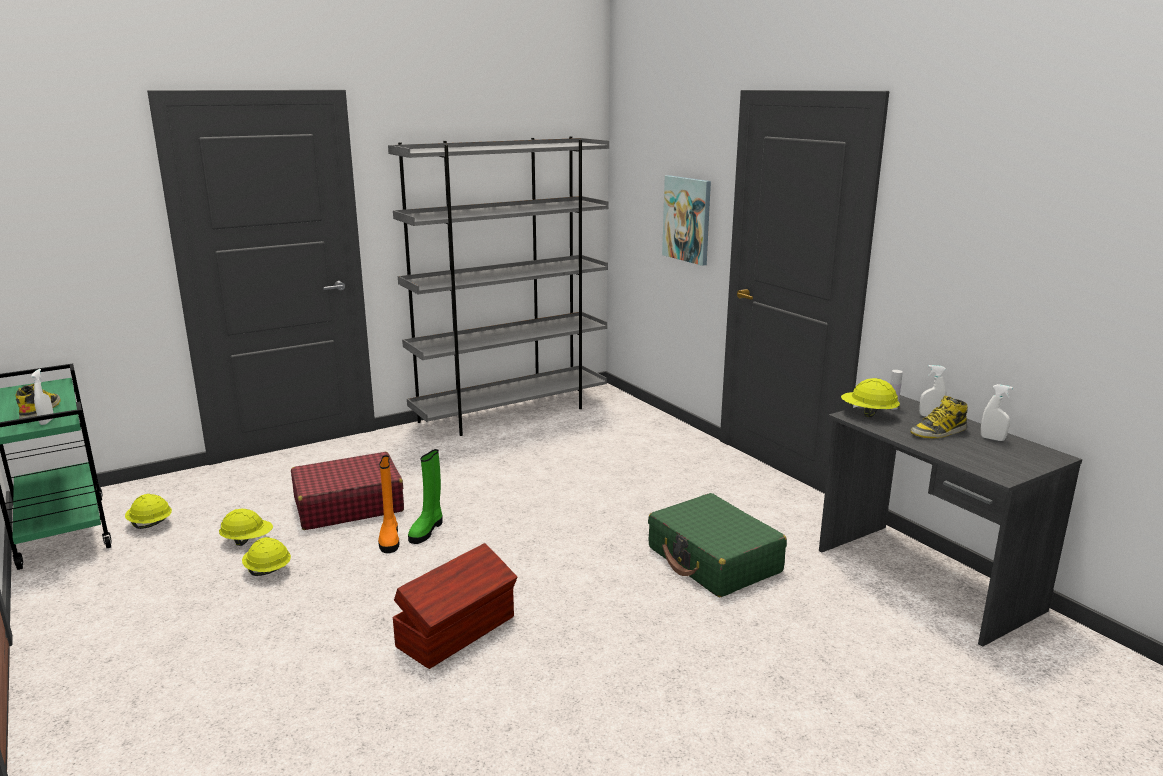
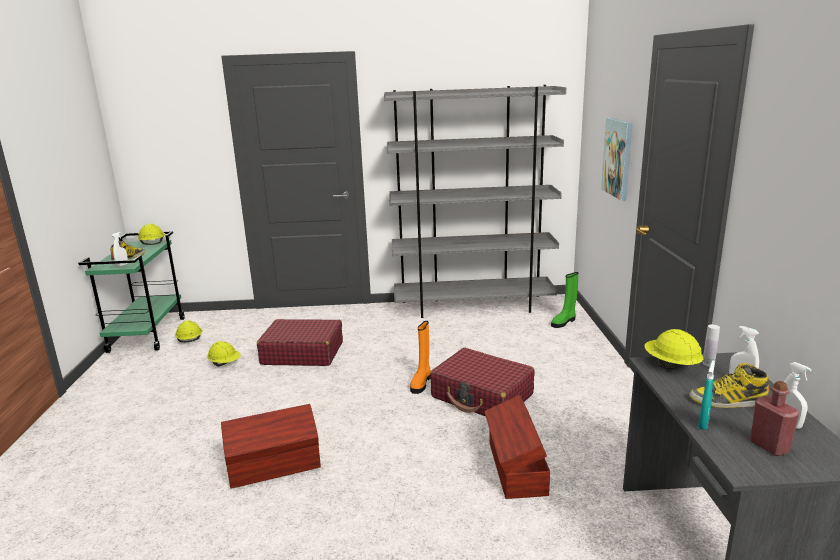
camera: 30 degrees right, 0 degrees up
(267, 571) = (215, 387): yellow hard hat -> yellow hard hat (152, 244)
(389, 538) = (302, 384): orange boot -> orange boot (421, 383)
(427, 530) = (330, 384): green boot -> green boot (564, 322)
(615, 503) = (482, 396): none -> red suitcase
(714, 560) = (515, 468): green suitcase -> brown storage box
(942, 452) = (703, 424): none -> turquoise spray bottle
(999, 456) = (769, 446): none -> red bottle

